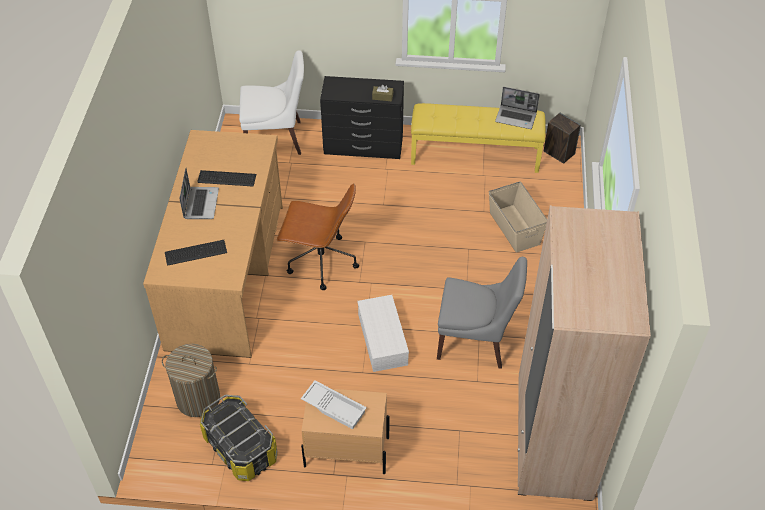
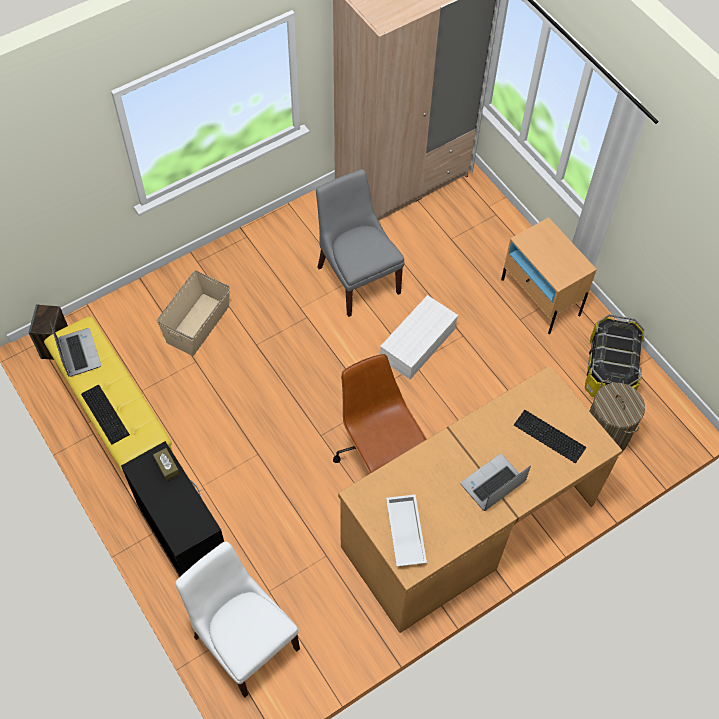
camera: 130 degrees left, 10 degrees up
(227, 179) = (440, 487): keyboard -> keyboard (105, 413)
(334, 407) = (556, 262): white tray -> white tray (404, 532)

